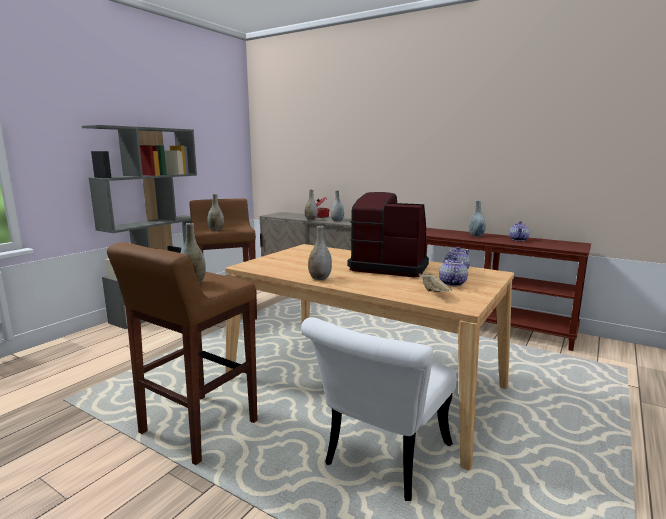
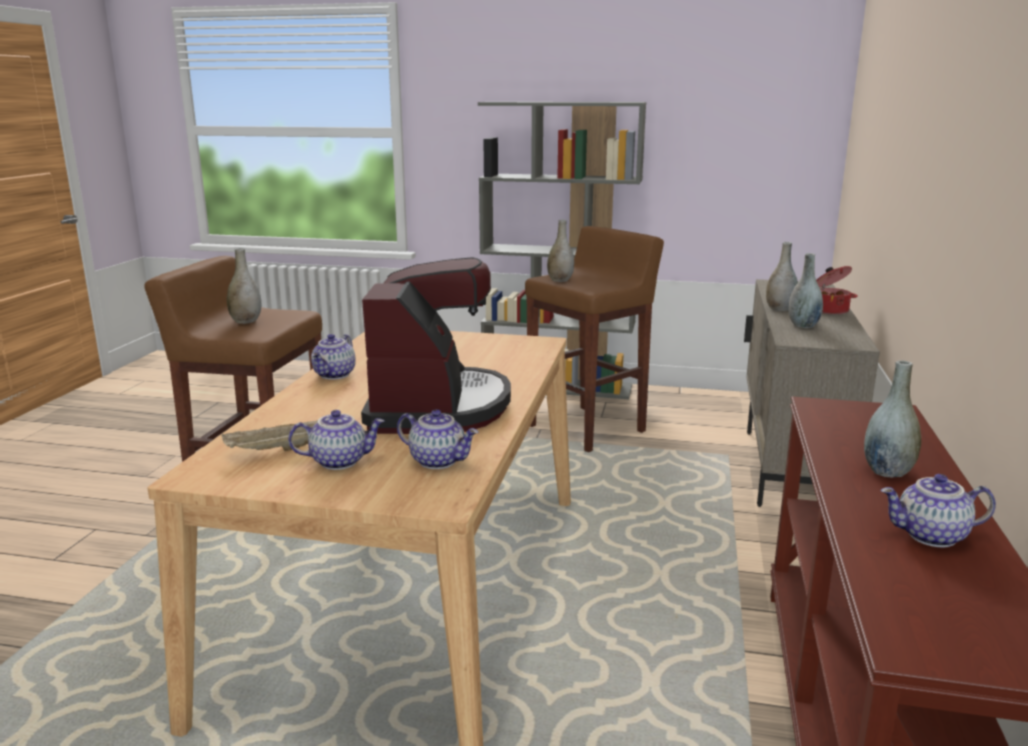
camera: 70 degrees right, 5 degrees up
(320, 278) = (335, 375): grey vase -> teapot
(381, 459) = (201, 642): white chair -> none

